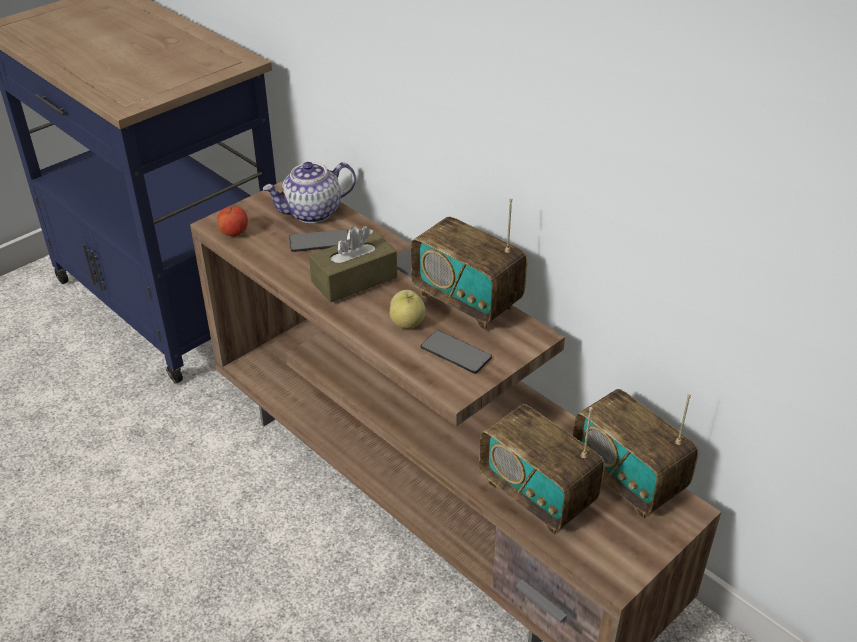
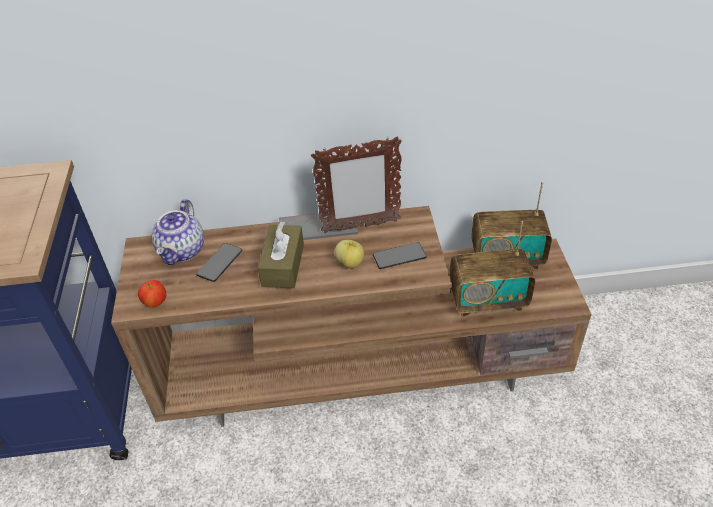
camera: 50 degrees left, 5 degrees up
(467, 301) = (360, 226): radio -> picture frame

